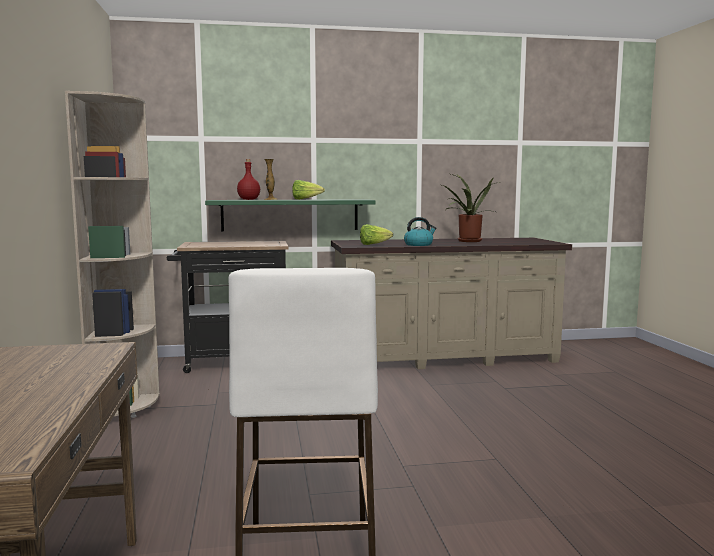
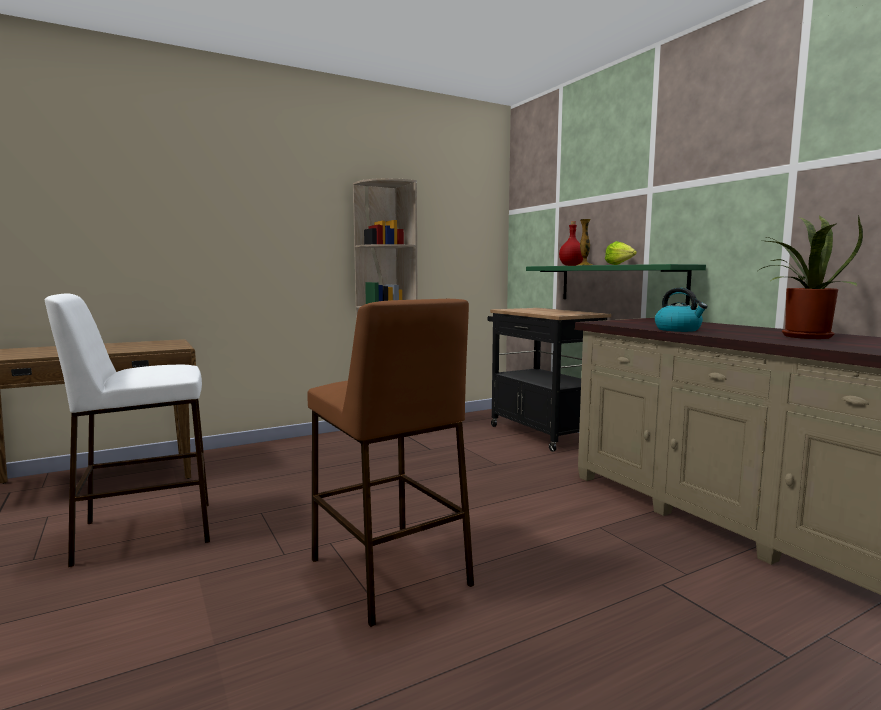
camera: 70 degrees right, 0 degrees up
(373, 244) = (634, 324): lettuce -> none
(464, 449) = (390, 573): none -> brown stool

